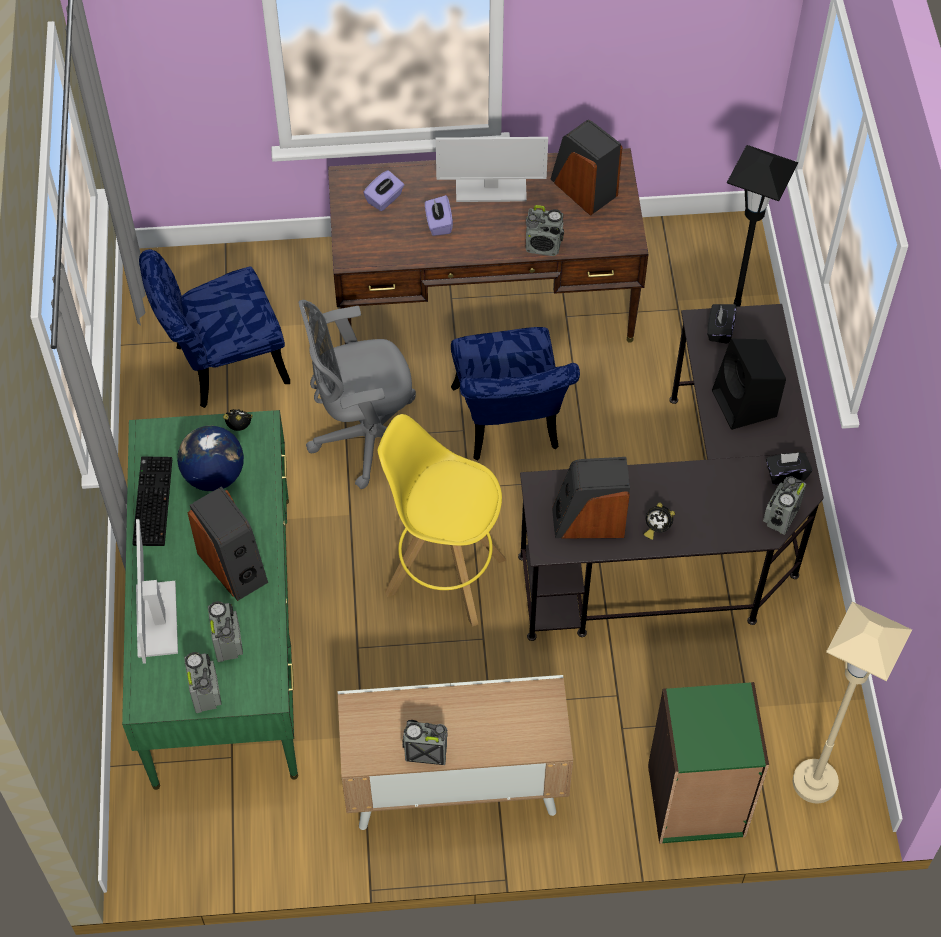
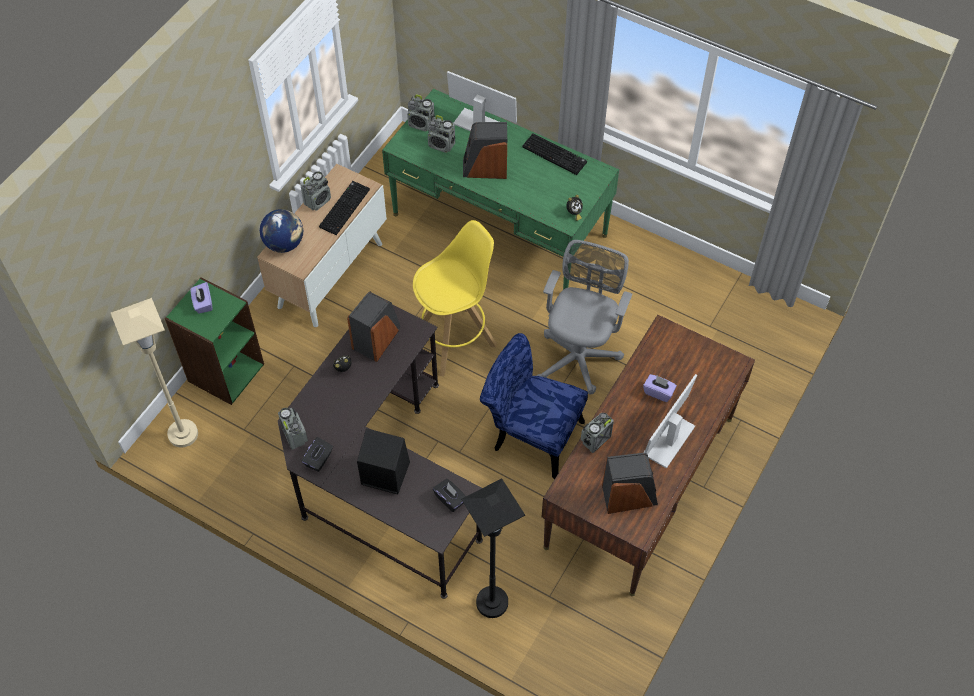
camera: 125 degrees right, 0 degrees up
(213, 476) = (550, 187): globe -> globe (284, 244)
(221, 365) = (689, 313): blue chair -> none
(384, 199) = (702, 374): purple tissue box -> purple tissue box (203, 303)
(412, 711) = (344, 207): none -> keyboard

